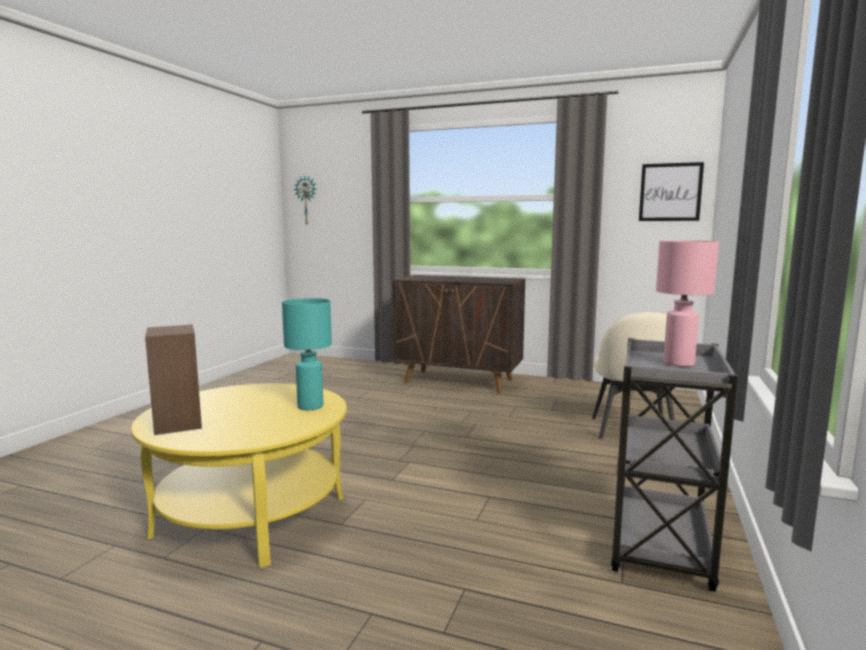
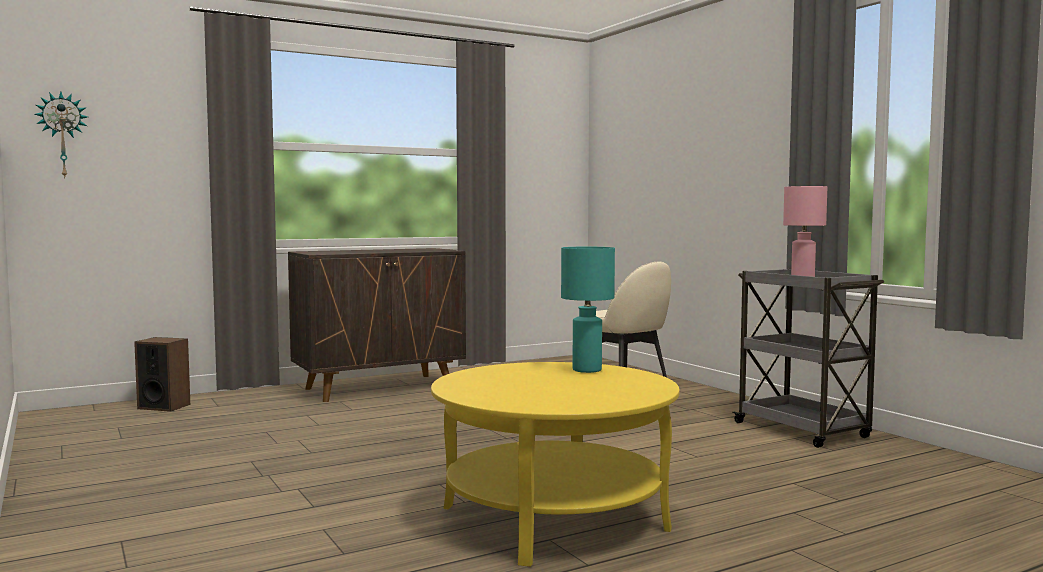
camera: 50 degrees left, 5 degrees down
(178, 422) = (549, 400): speaker -> speaker (164, 406)
(670, 192) = (555, 154): picture -> none

